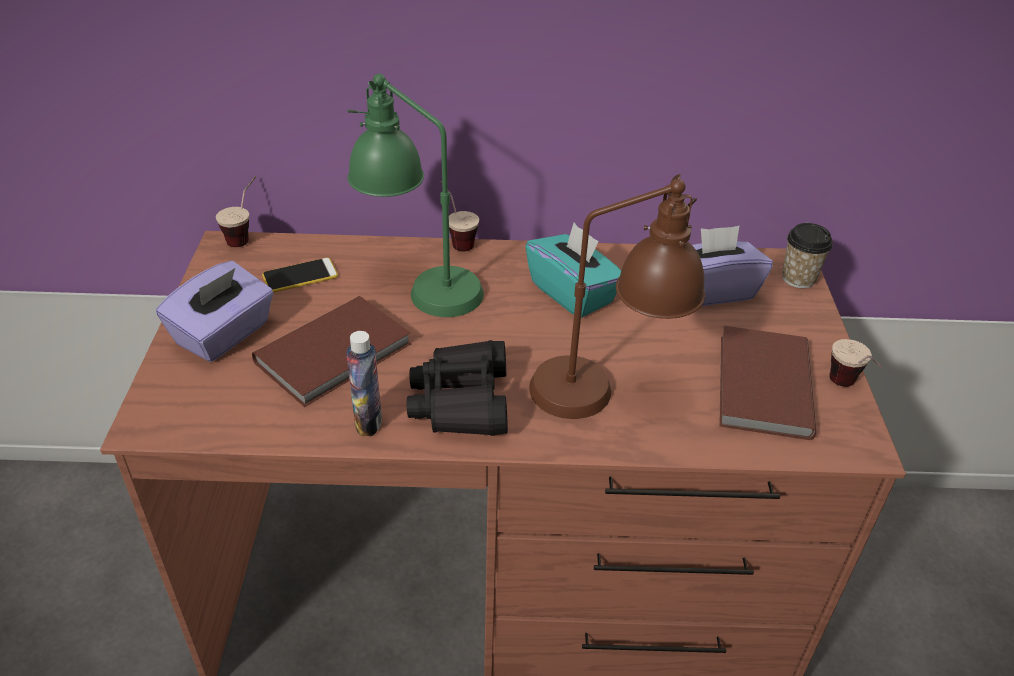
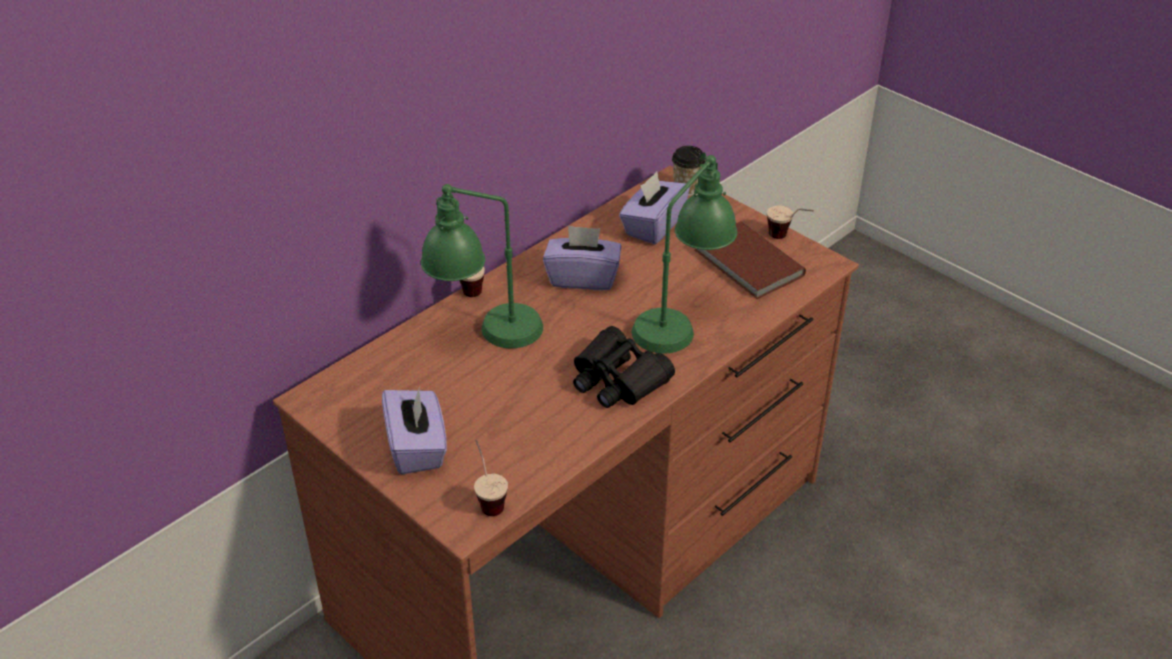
camera: 45 degrees left, 0 degrees up
(246, 235) = (311, 382): cup -> cup (488, 498)
(300, 276) = (400, 381): phone -> none
(337, 354) = (507, 407): brown book -> none
(368, 421) = (587, 427): bottle -> none
(572, 293) = (583, 277): turquoise tissue box -> purple tissue box
(606, 390) = (681, 320): brown table lamp -> green table lamp

